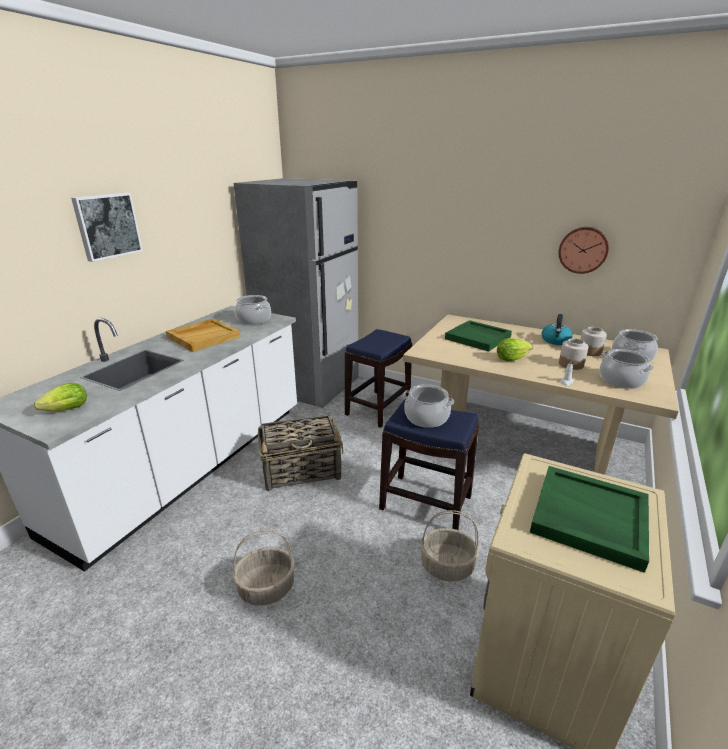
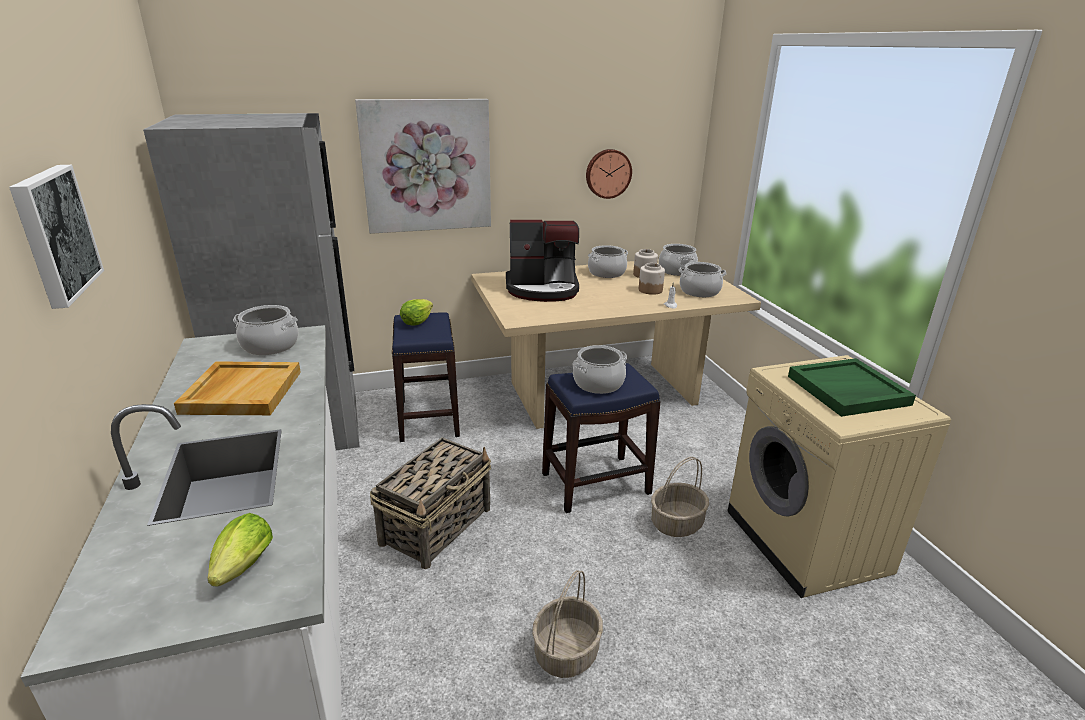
camera: 45 degrees left, 0 degrees up
(423, 225) = (427, 166): none -> picture
(478, 338) = (543, 289): green tray -> coffee machine
(511, 359) = (602, 300): lettuce -> lettuce (417, 322)
(555, 341) = (606, 273): kettle -> cooking pot

